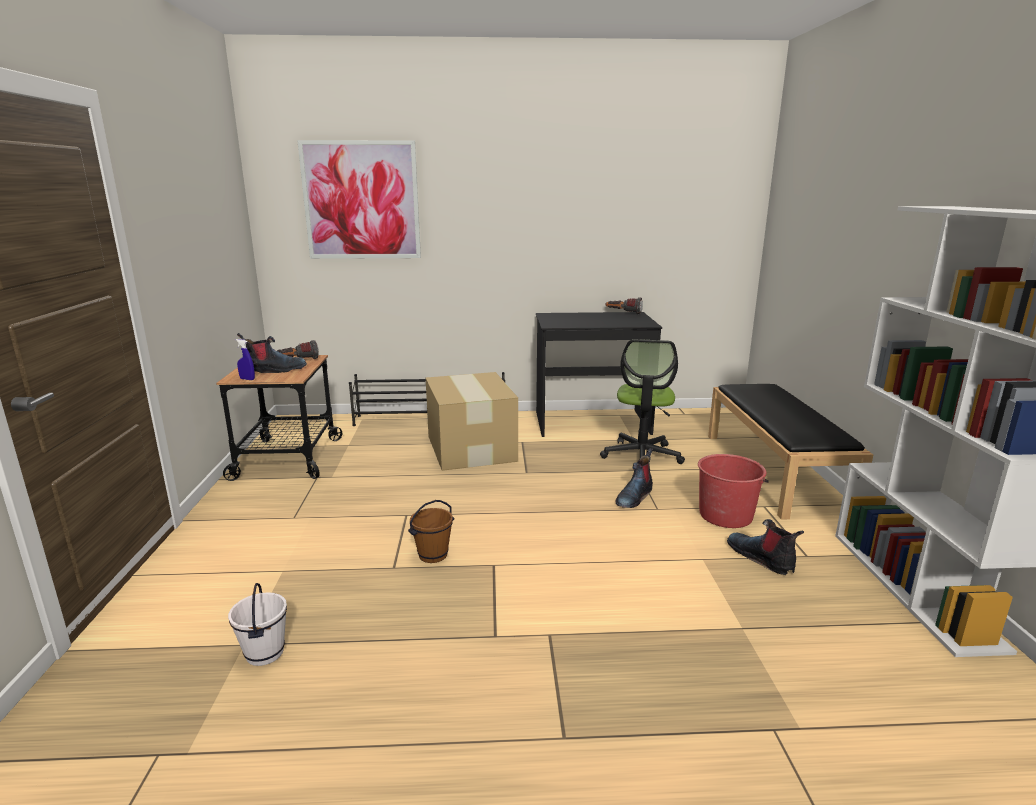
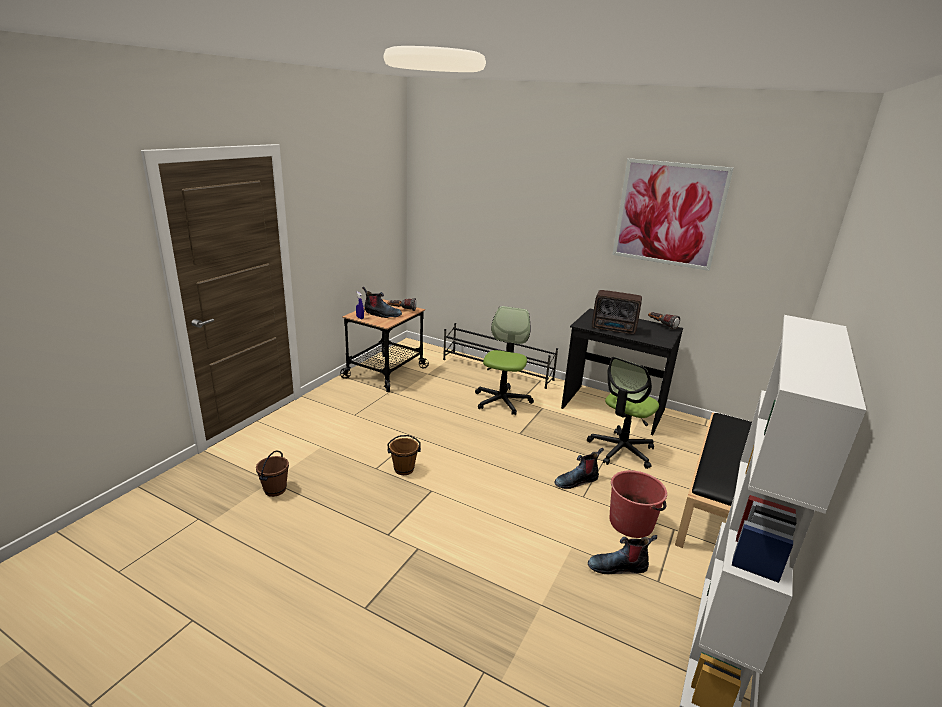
camera: 30 degrees right, 5 degrees up
(264, 653) = (275, 490): white bucket -> brown bucket
(361, 201) = (476, 200): picture -> picture (668, 214)
(471, 447) = (502, 401): cardboard box -> office chair
(588, 323) = (614, 329): none -> radio
(761, 558) = (618, 566): boot -> boot turned 90 degrees counterclockwise

